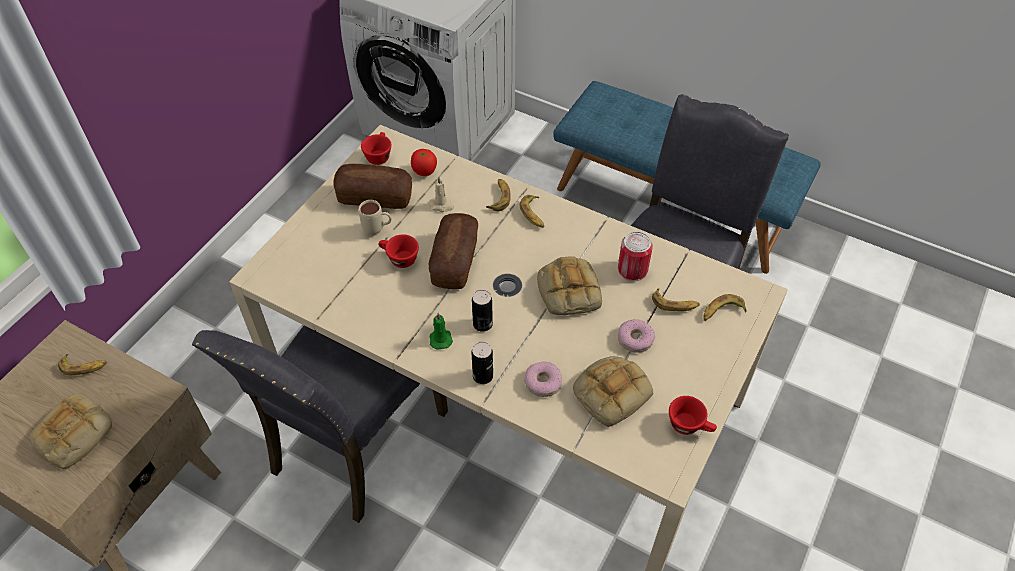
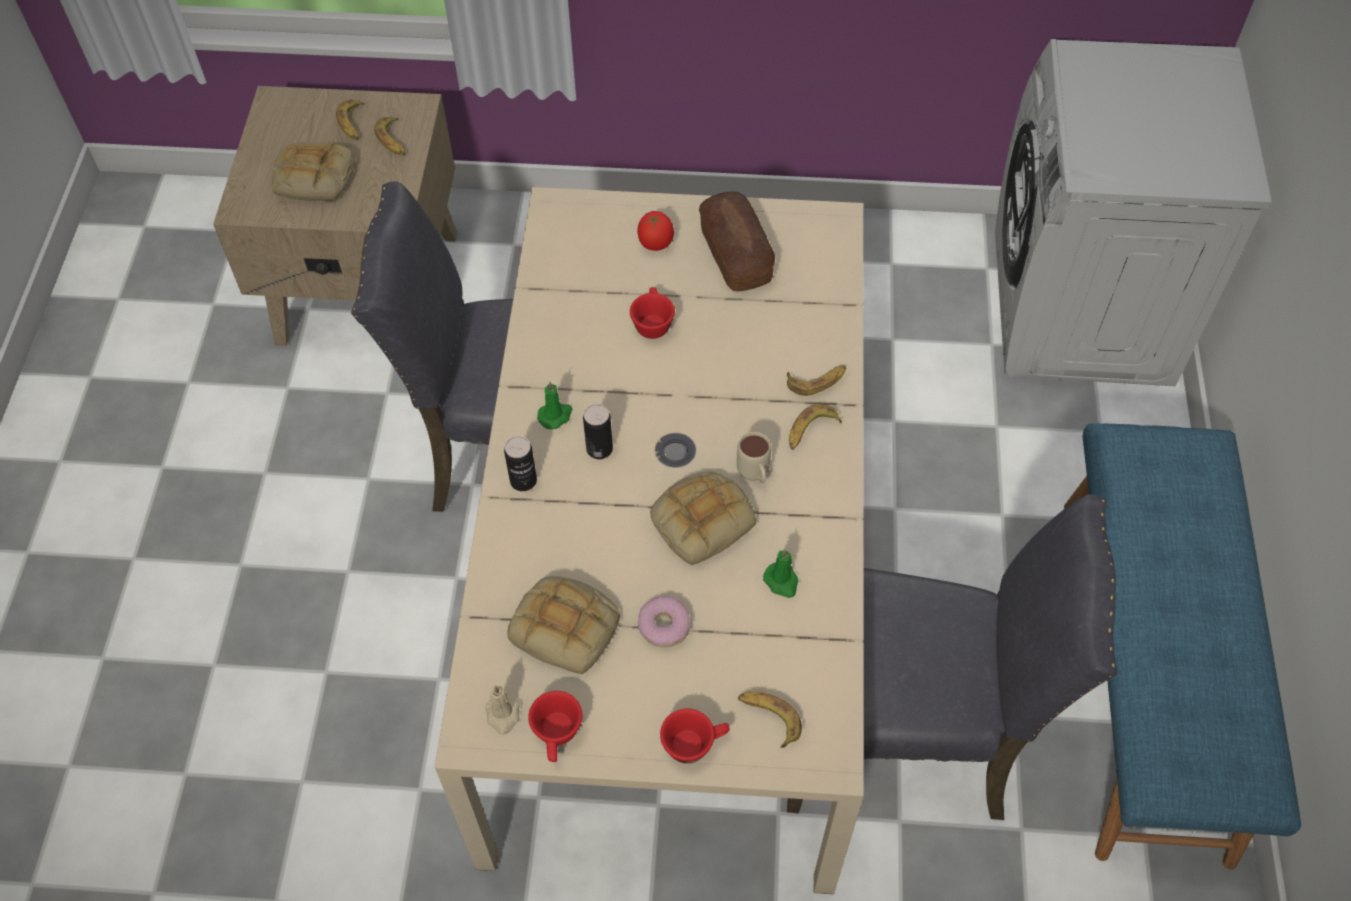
camera: 65 degrees right, 5 degrees up
(378, 155) = (807, 226): red cup -> red cup (694, 743)
(378, 230) = (684, 282): beige mug -> beige mug (754, 477)
(424, 171) = (810, 284): tomato -> tomato (655, 243)
(442, 205) = (764, 327): beige candle -> beige candle (503, 715)
(455, 261) = (681, 379): bread -> none
(543, 382) = (544, 547): donut -> none
(632, 270) = (782, 581): can -> green candle
(675, 304) = (750, 654): banana -> banana (352, 124)

